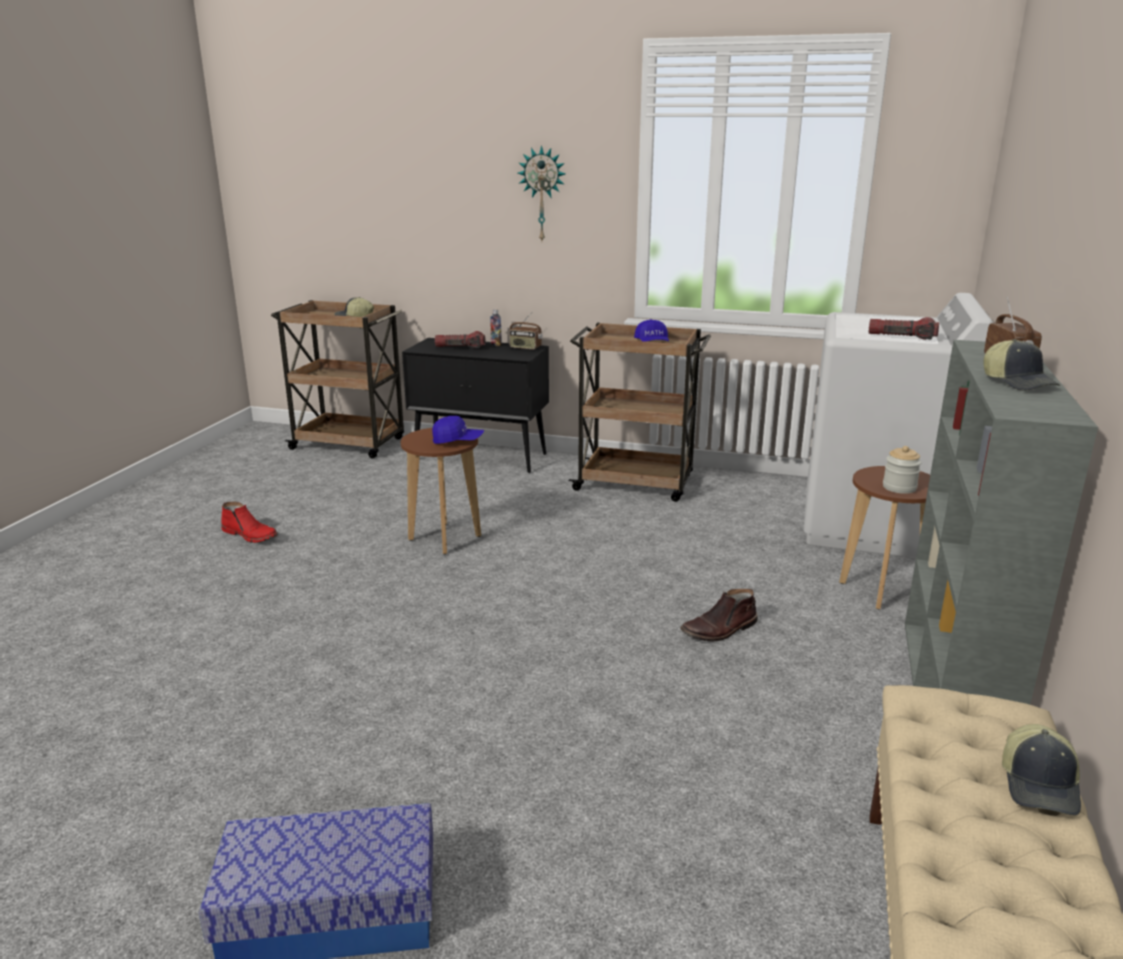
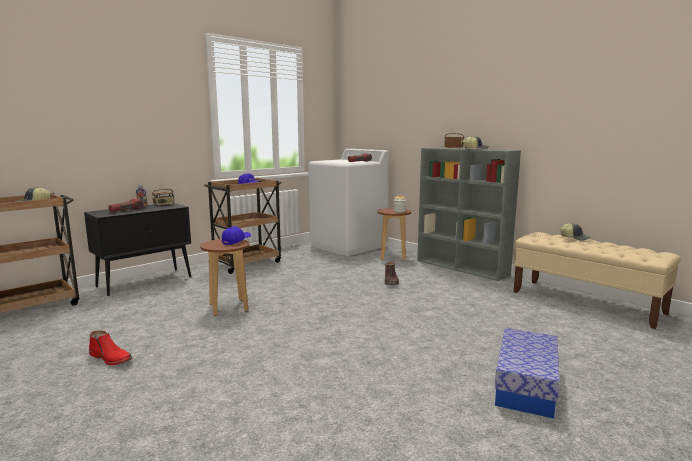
camera: 60 degrees left, 10 degrees down
(251, 535) = (111, 358): red boot -> red boot turned 60 degrees clockwise
(542, 194) = (157, 112): wall clock -> none

